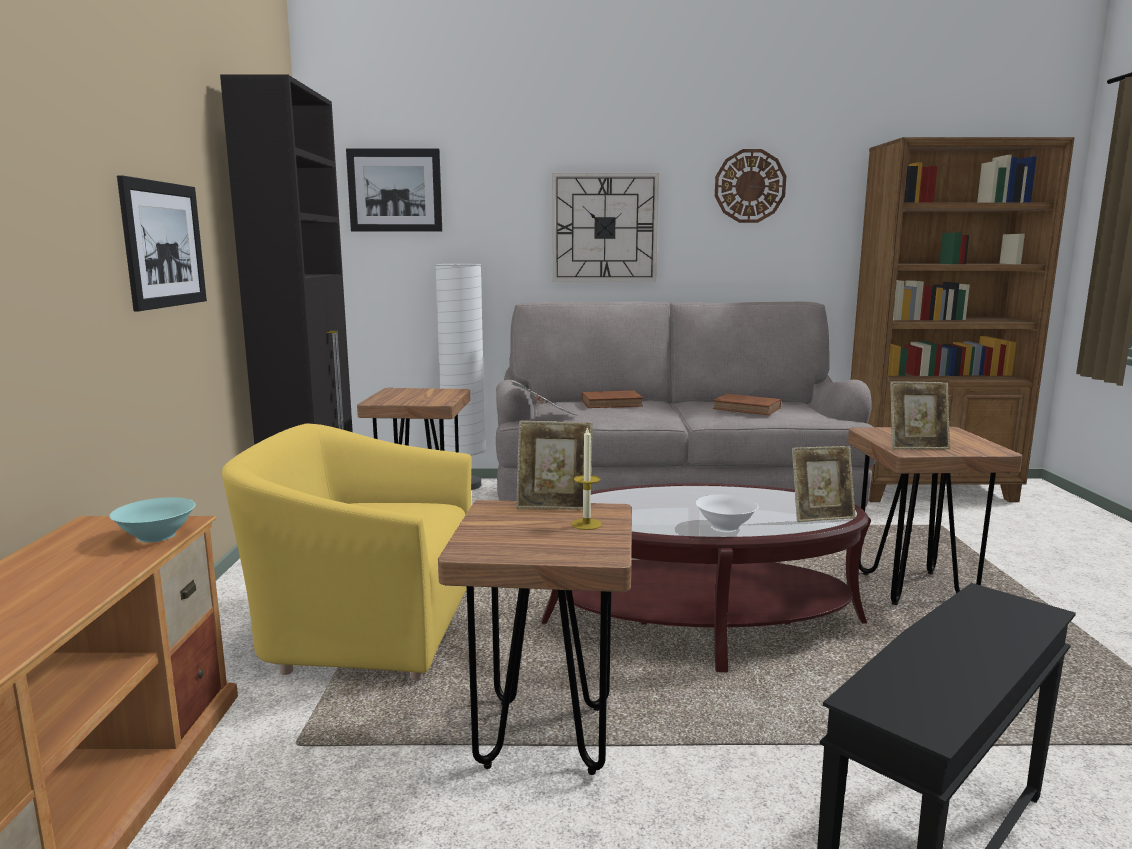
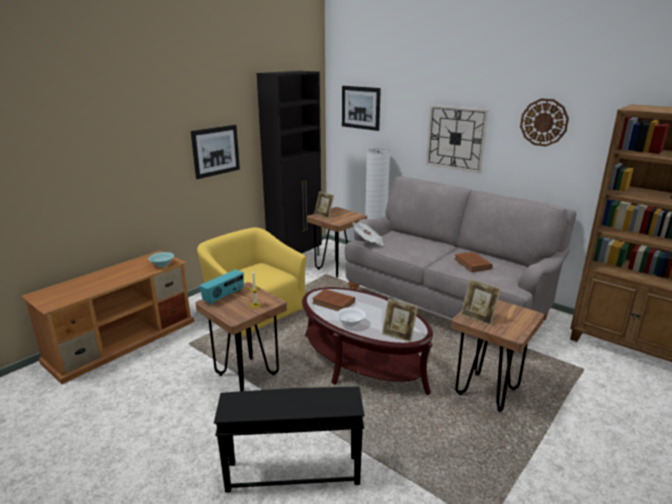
camera: 40 degrees right, 10 degrees up
(485, 532) = (224, 296): none -> radio
(554, 505) = (264, 293): picture frame -> picture frame (324, 215)
(613, 403) = (415, 241): brown book -> brown book (334, 303)

